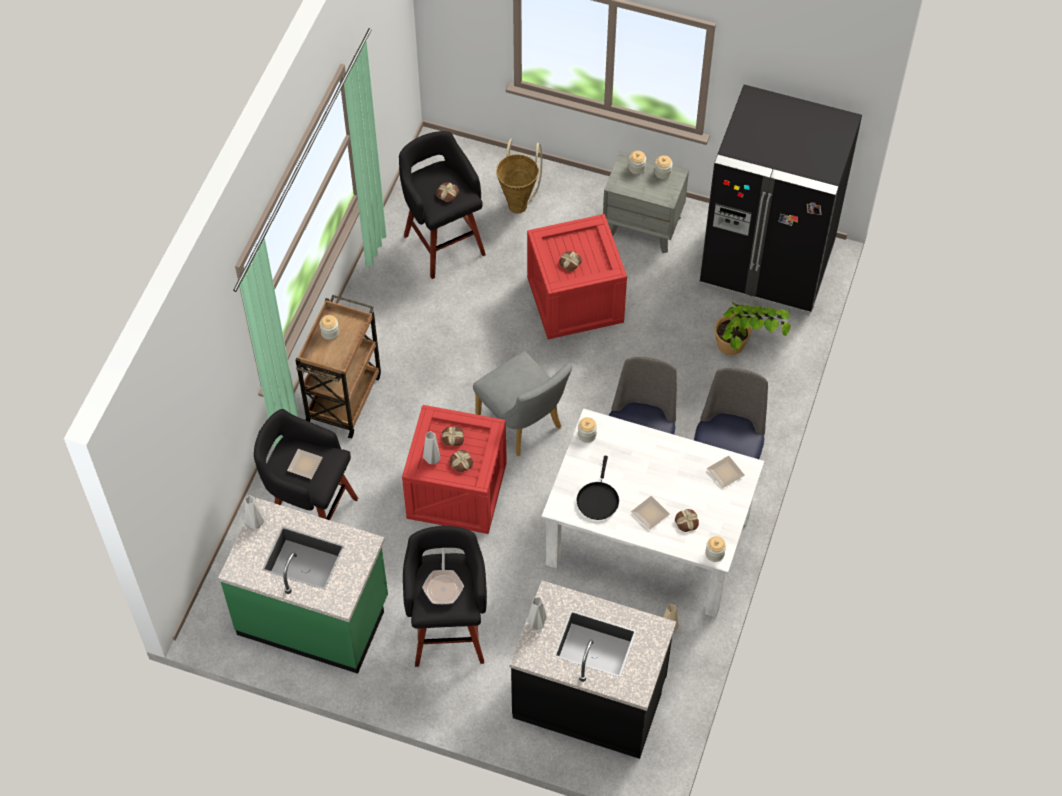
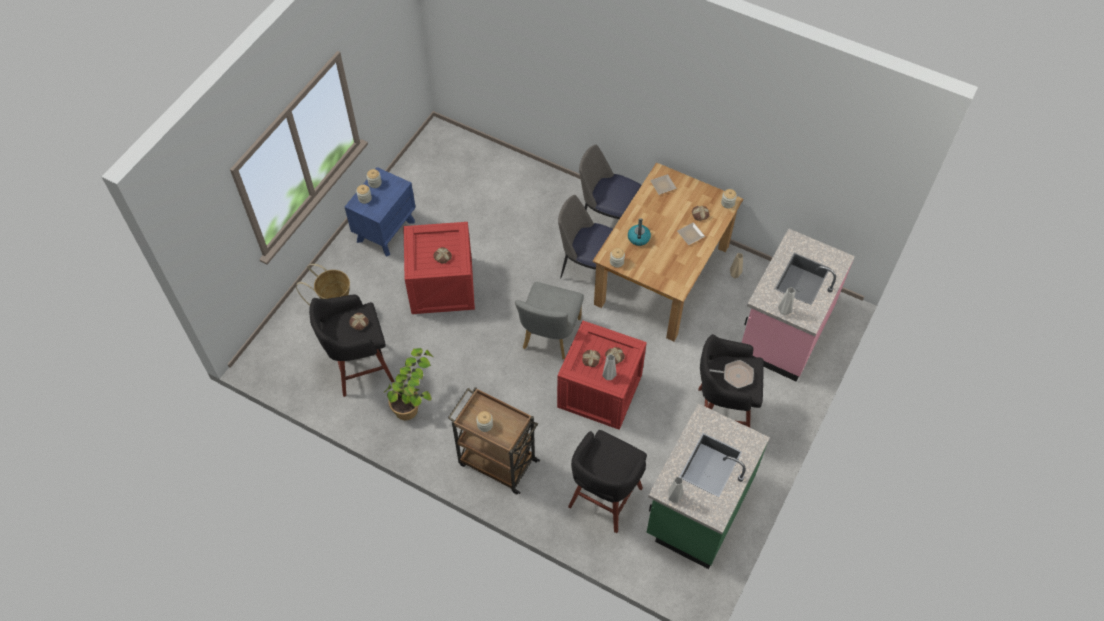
camera: 80 degrees left, 0 degrees up
(306, 464) = (610, 461): plate -> none
(523, 425) = (549, 337): grey chair -> grey chair turned 135 degrees clockwise
(590, 698) = (784, 331): black counter -> pink counter
(598, 499) = (674, 264): black frying pan -> none
(631, 454) = (638, 237): none -> kettle
(643, 226) = (386, 230): grey nightstand -> blue nightstand
(649, 539) = (662, 274): white dining table -> brown dining table
(744, 349) = (513, 190): potted plant -> potted plant (414, 401)
(767, 265) = (444, 163): black fridge -> none

